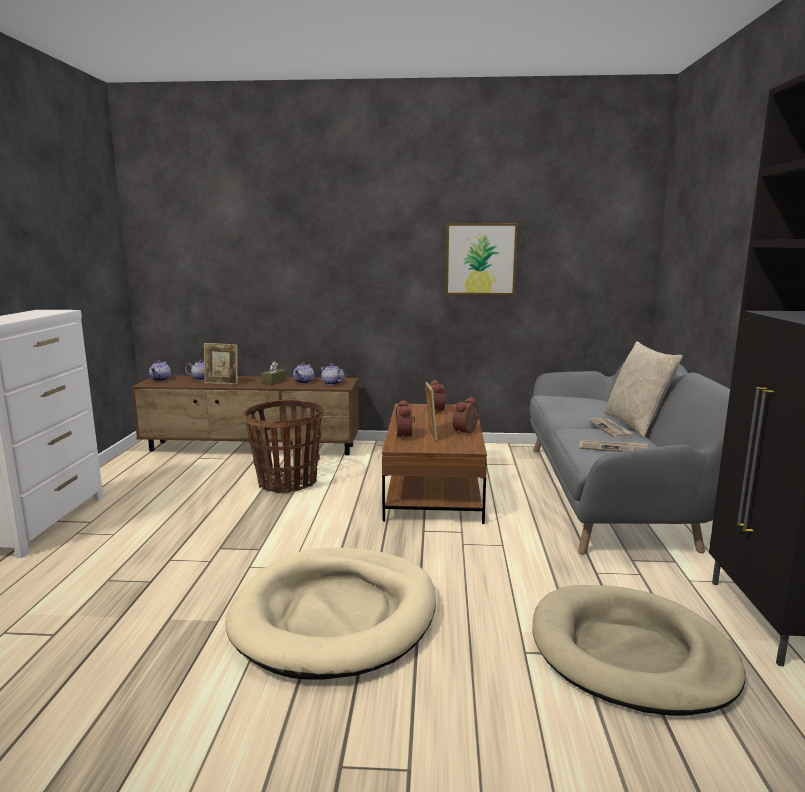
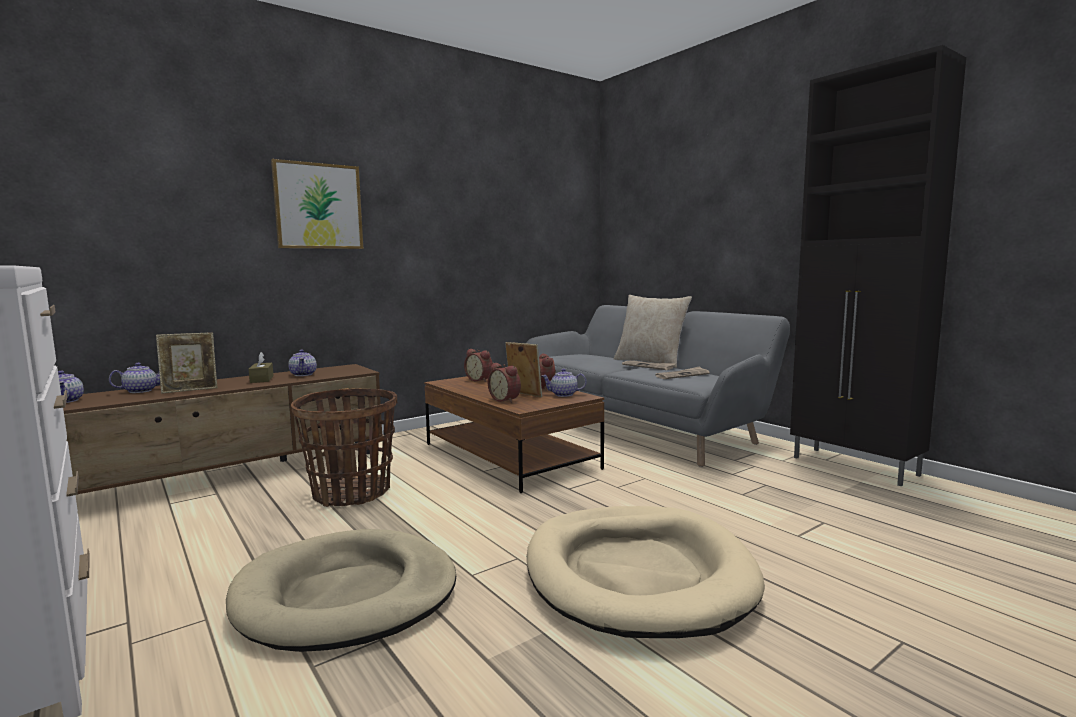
camera: 40 degrees left, 5 degrees down
(331, 383) = (341, 371): teapot -> teapot (563, 394)
(480, 259) = (469, 228): picture -> picture (318, 206)
(630, 654) = (842, 510): beige dog bed -> beige dog bed (347, 595)

